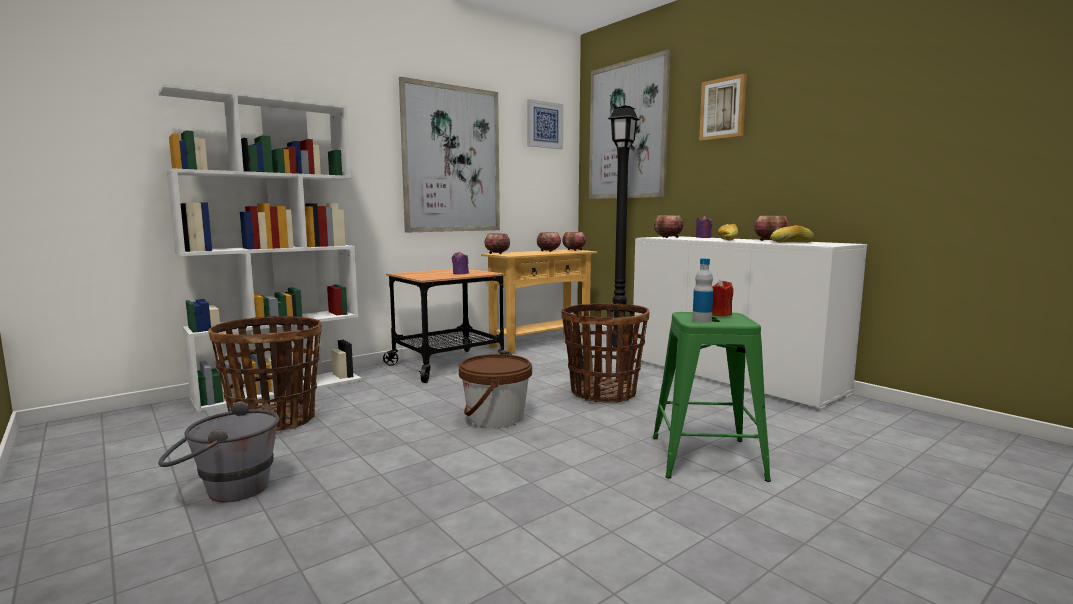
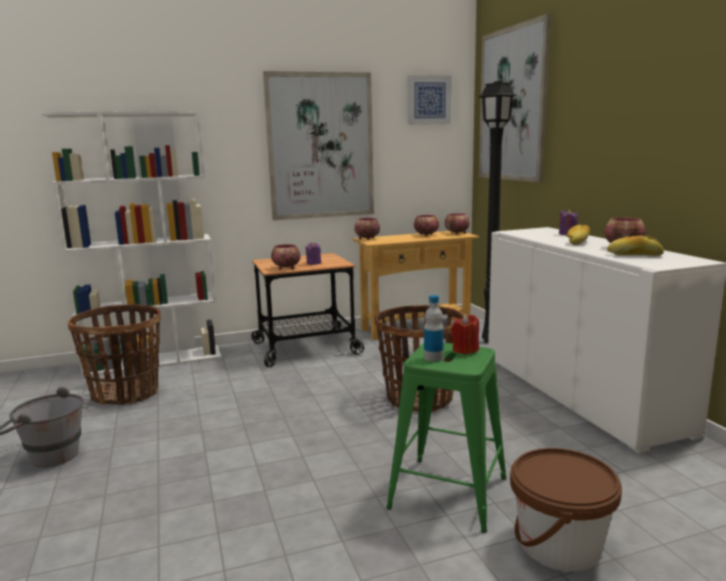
camera: 20 degrees right, 5 degrees up
(495, 417) = (296, 414): brown bucket -> brown bucket (559, 544)
(668, 237) = (526, 233): bowl -> bowl (286, 268)
(723, 109) = (596, 85): picture -> none

